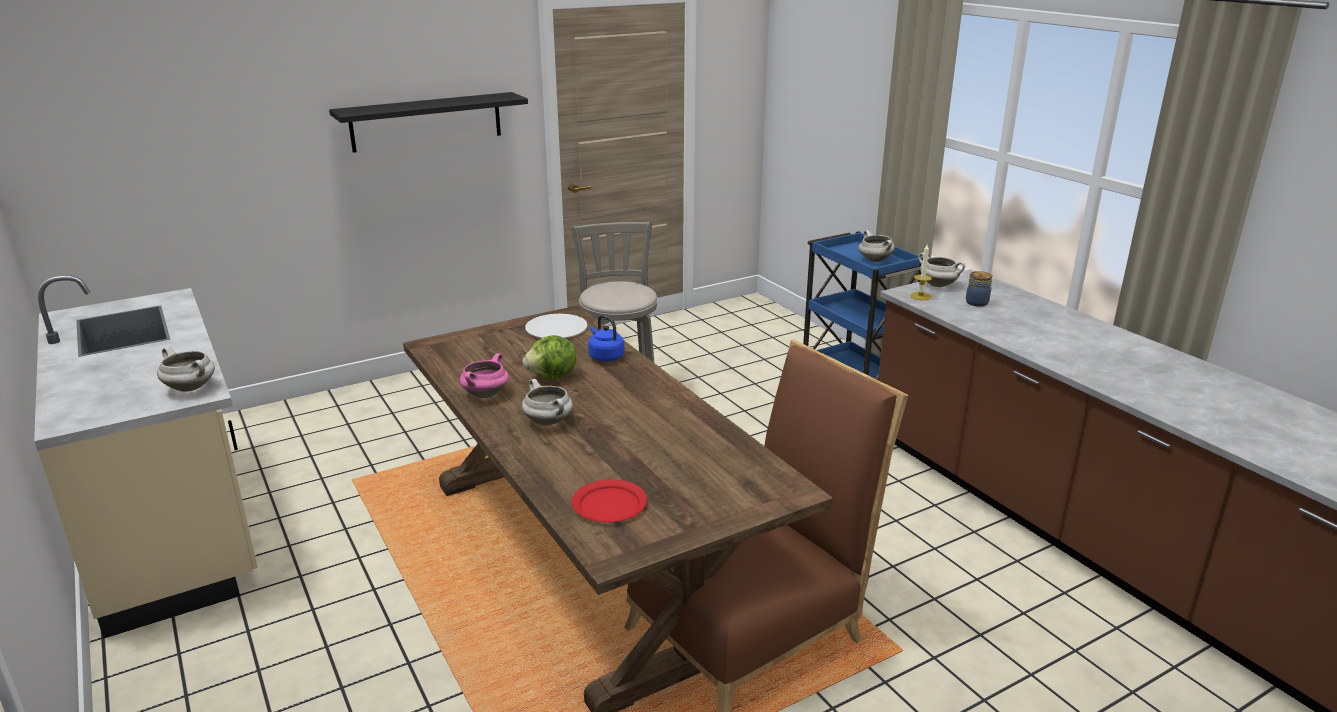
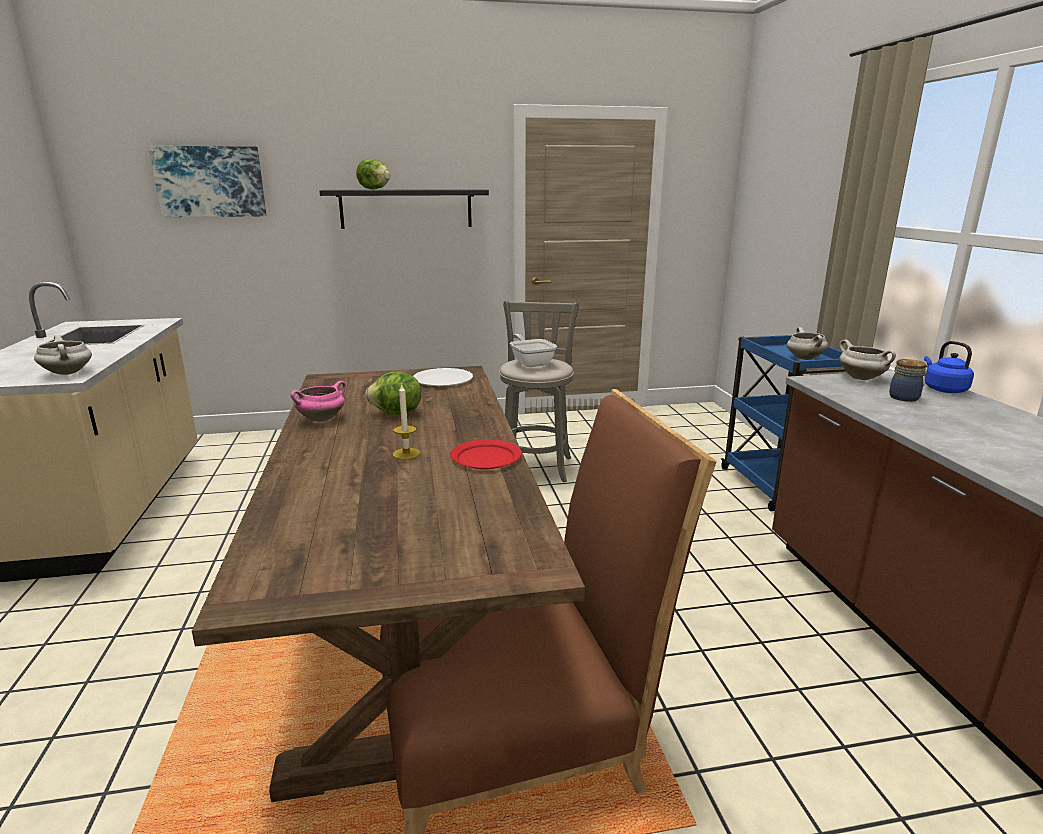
camera: 20 degrees right, 5 degrees down
(188, 112) = (210, 182): none -> picture
(395, 105) = (375, 189): none -> lettuce
(549, 422) = (348, 449): white cooking pot -> none
(605, 356) = (463, 404): blue kettle -> blue kettle (943, 389)
(609, 505) = (312, 539): red plate -> red plate (485, 458)
(612, 291) = (531, 363): none -> frying pan
(920, 296) = (832, 385): candle -> candle (406, 453)

